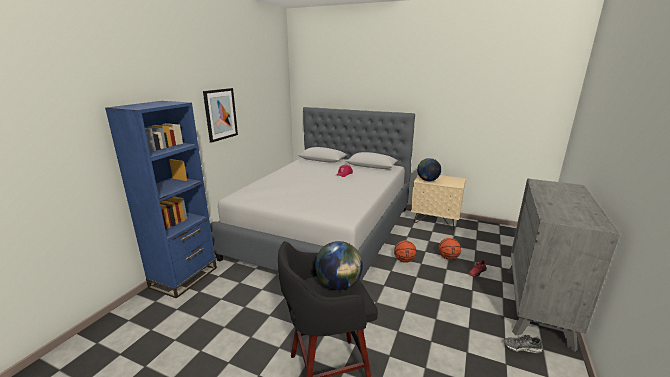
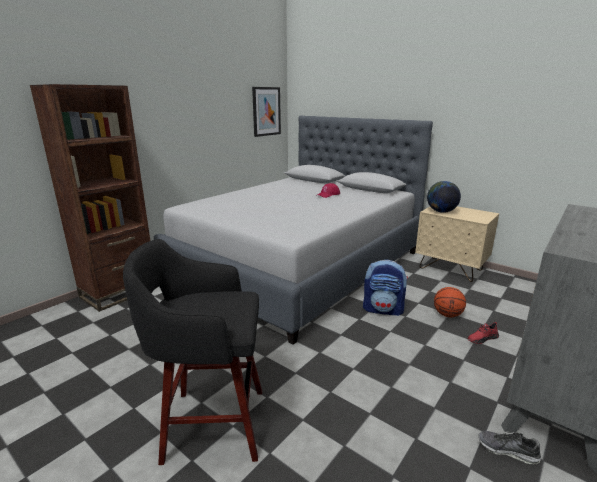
camera: 15 degrees right, 0 degrees up
(184, 277) = (119, 292): blue bookcase -> brown bookcase
(220, 114) = (184, 113): picture -> picture (266, 111)
(339, 285) = (219, 305): globe -> none
(404, 260) = (383, 309): basketball -> backpack

